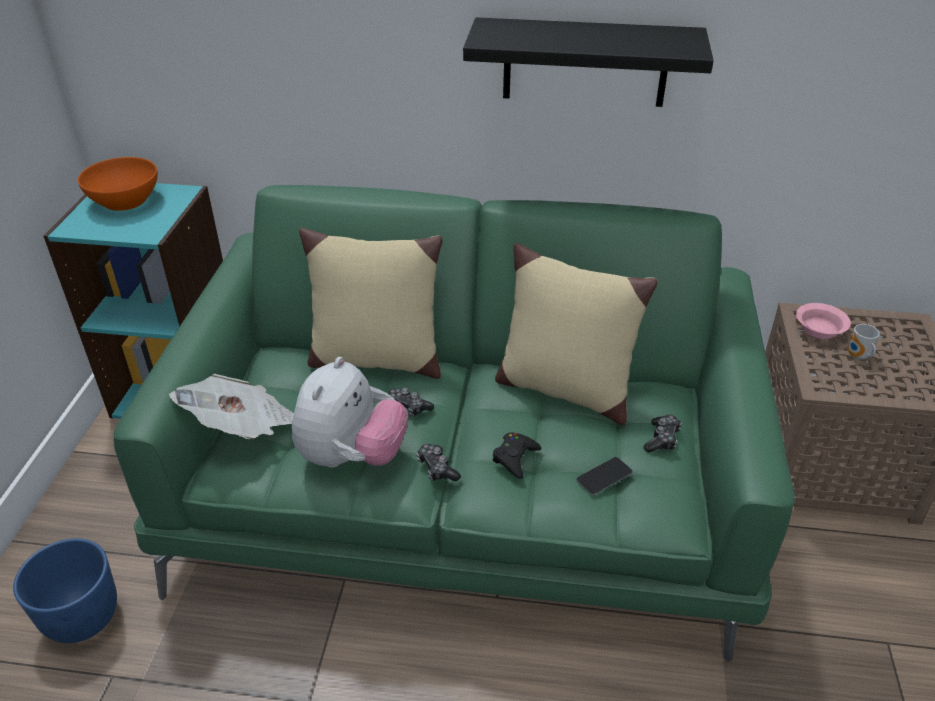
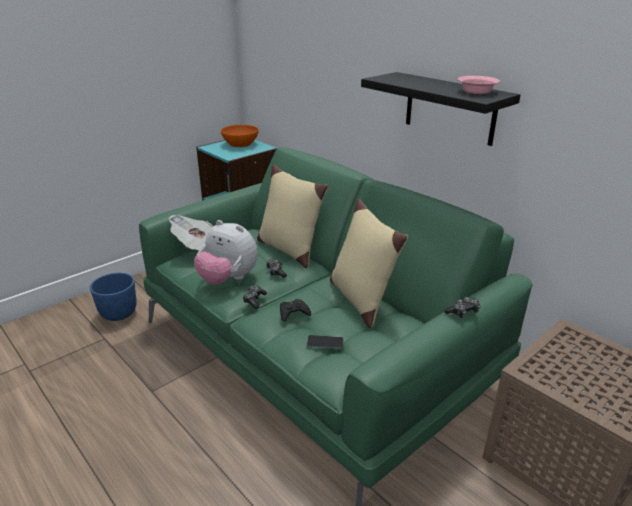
camera: 40 degrees right, 10 degrees down
(352, 456) = (228, 279): plush toy -> plush toy turned 60 degrees clockwise
(662, 439) = (380, 343): game controller -> game controller (463, 312)
(820, 330) = (571, 344): pink bowl -> pink bowl (476, 92)
(857, 357) = (580, 369): mug -> none

